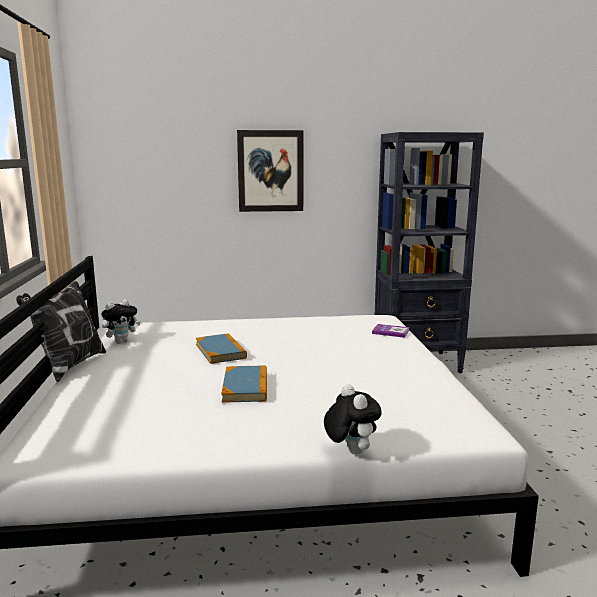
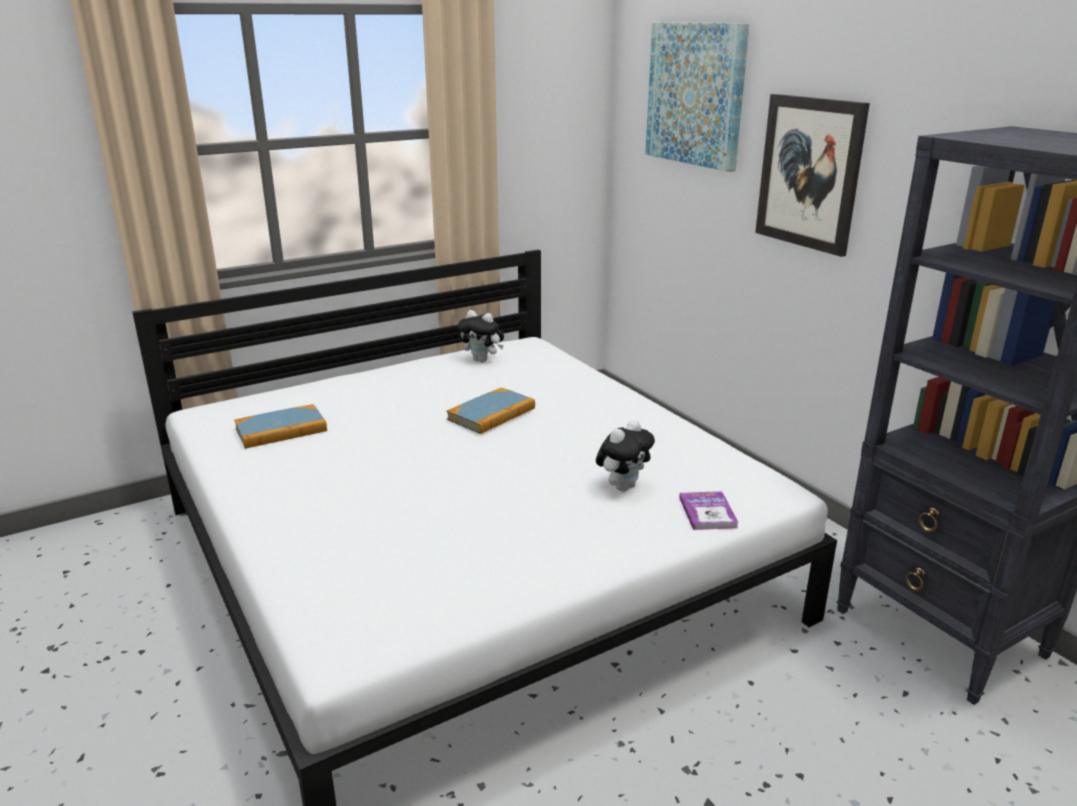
camera: 65 degrees right, 10 degrees up
(69, 366) = (395, 362): pillow -> none
(167, 135) = (696, 94): none -> picture
(245, 387) = (395, 457): book -> book (281, 430)
(350, 451) = (258, 558): plush toy -> plush toy (623, 486)

